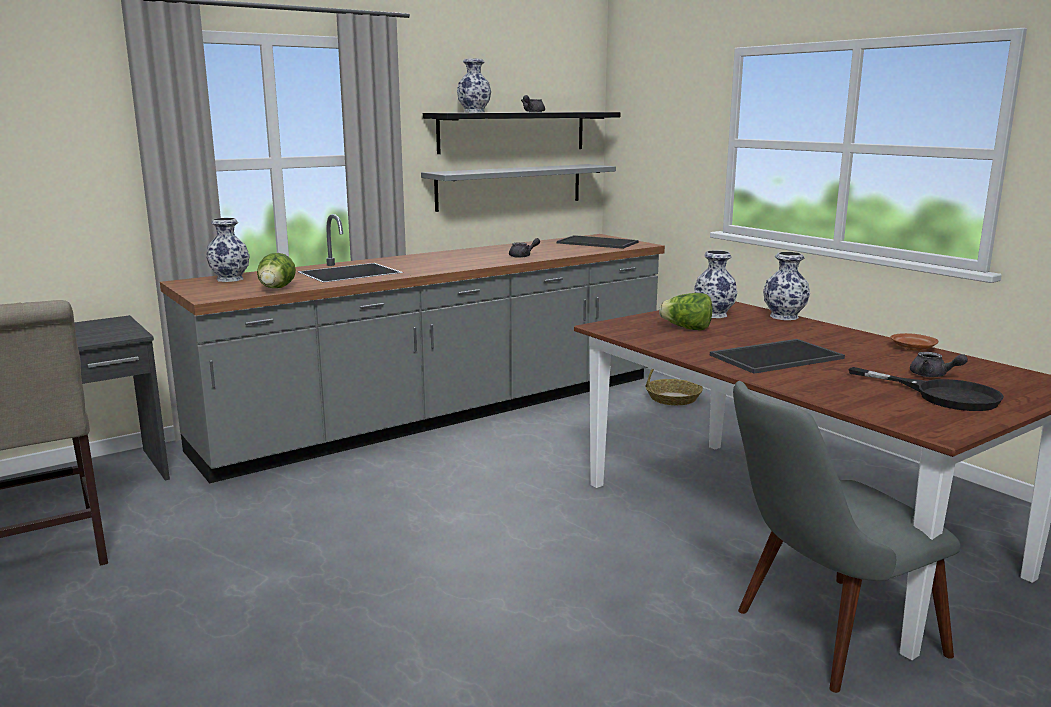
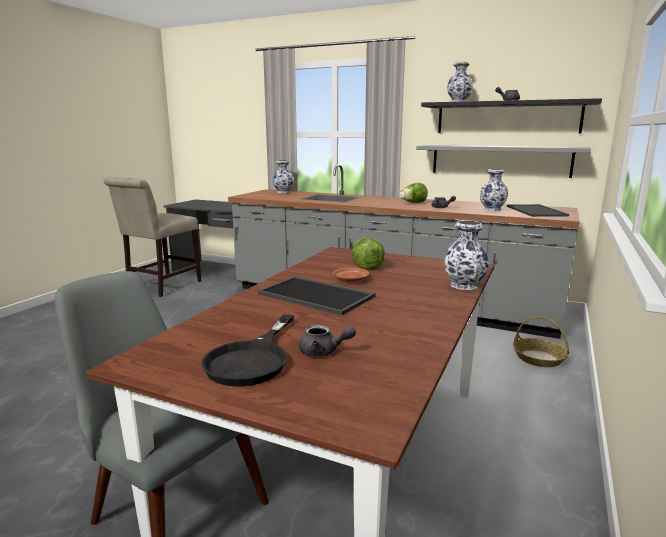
camera: 60 degrees right, 0 degrees up
(276, 289) = (272, 197): lettuce -> lettuce (413, 203)
(714, 314) = (425, 268): vase -> vase (493, 210)
(912, 348) = (427, 338): brown plate -> brown plate (350, 280)
(933, 375) = (323, 352): grey teapot -> grey teapot turned 90 degrees counterclockwise

